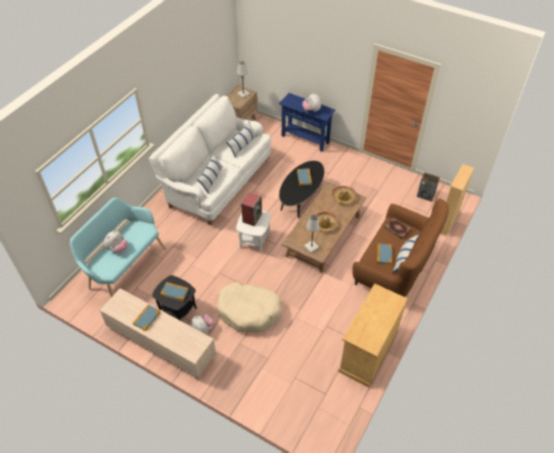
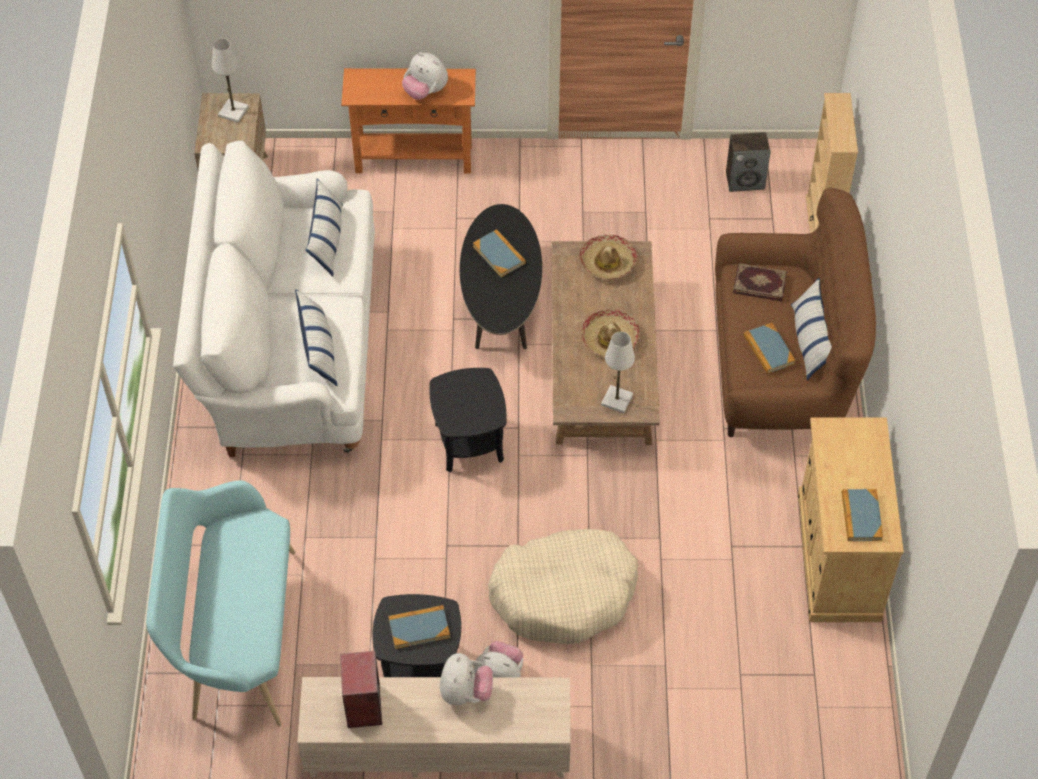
camera: 30 degrees left, 5 degrees up
(117, 248) = (232, 598): plush toy -> plush toy (465, 692)
(147, 318) = (408, 707): book -> book (861, 516)
(252, 218) = (459, 395): speaker -> speaker (362, 705)
(254, 241) = (469, 442): white side table -> black side table
(305, 139) = (413, 158): blue console table -> orange console table

